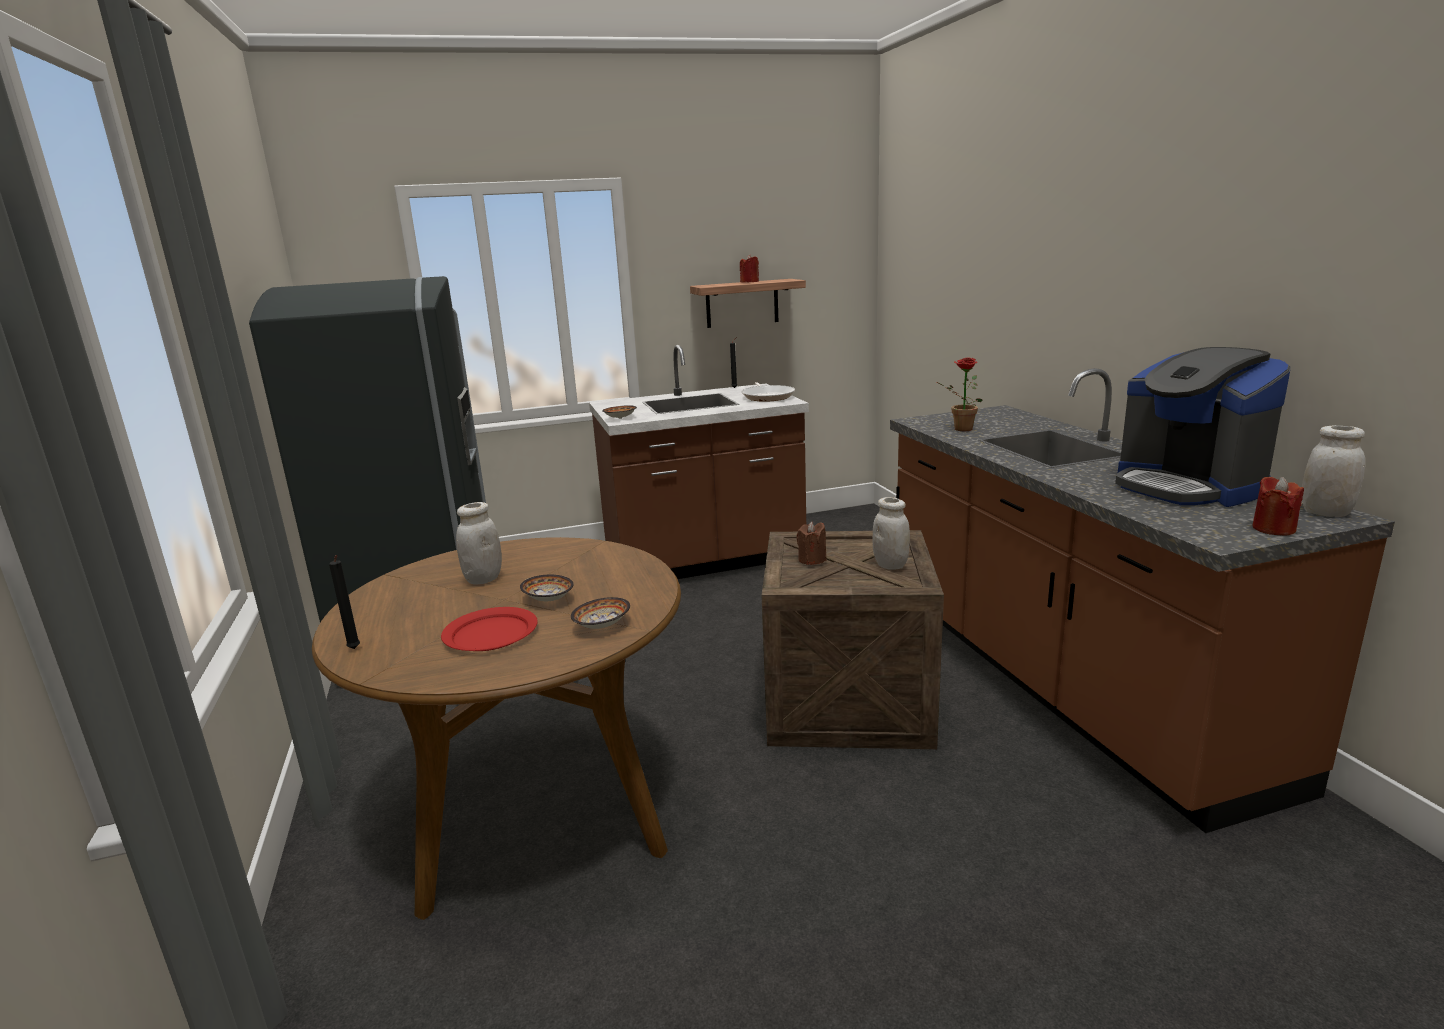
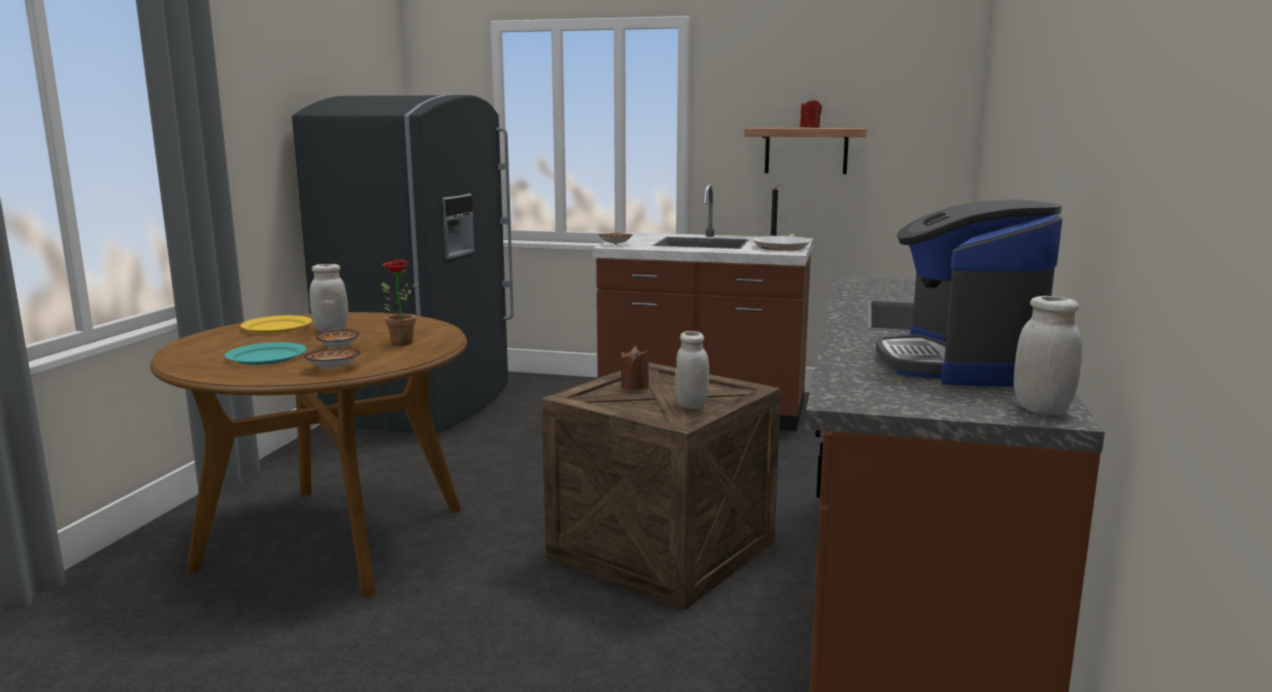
camera: 30 degrees right, 5 degrees down
(354, 649) = (186, 347): black candle -> none
(410, 592) = (277, 327): none -> yellow plate
(491, 634) = (267, 357): red plate -> turquoise plate
(959, 429) = (876, 291): potted plant -> potted plant (398, 342)
(1273, 529) = (932, 406): red candle -> none

